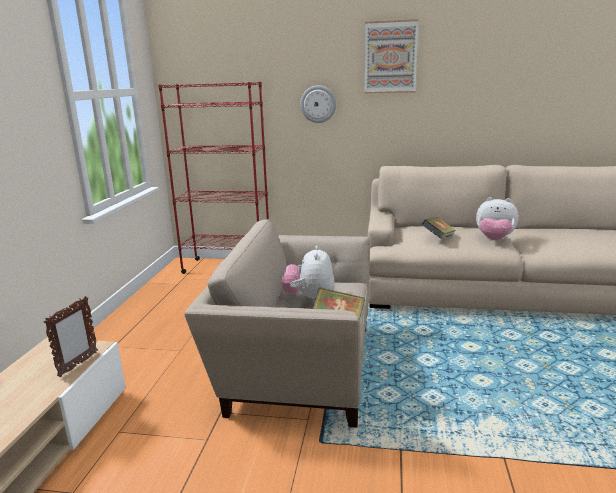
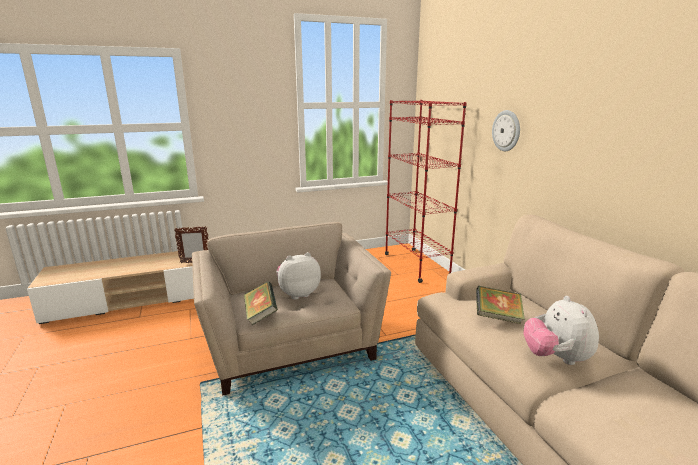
camera: 60 degrees right, 0 degrees up
(390, 57) = (580, 81): picture -> none

